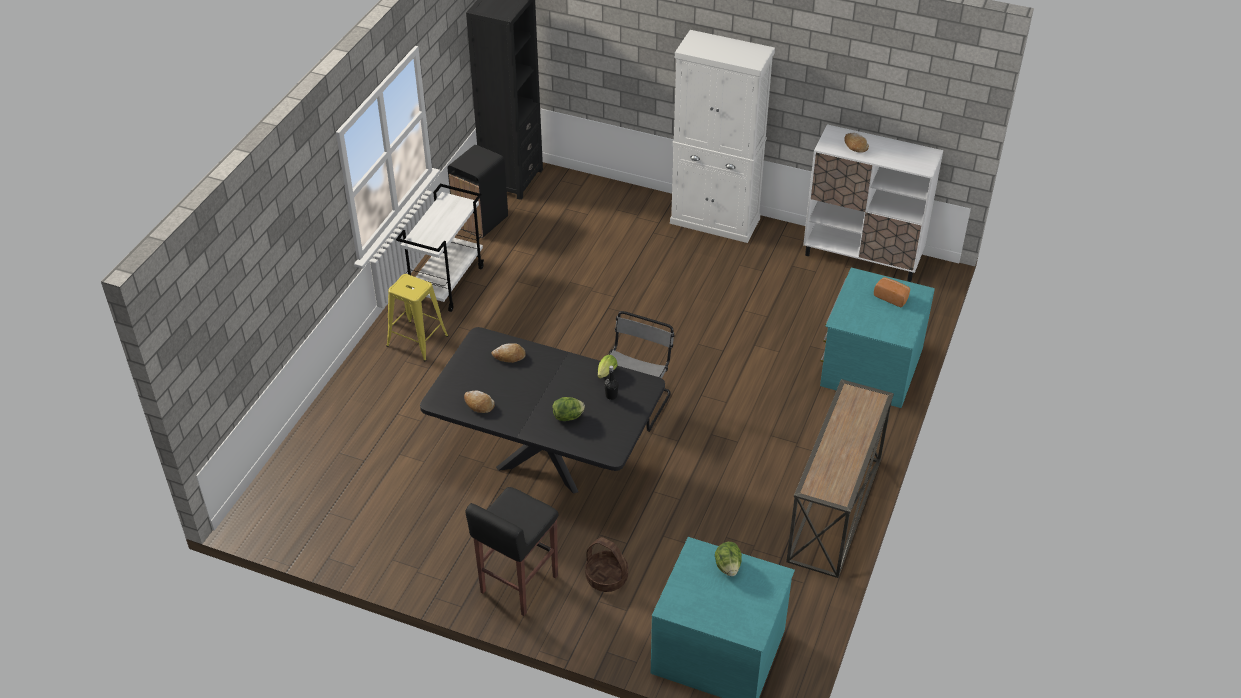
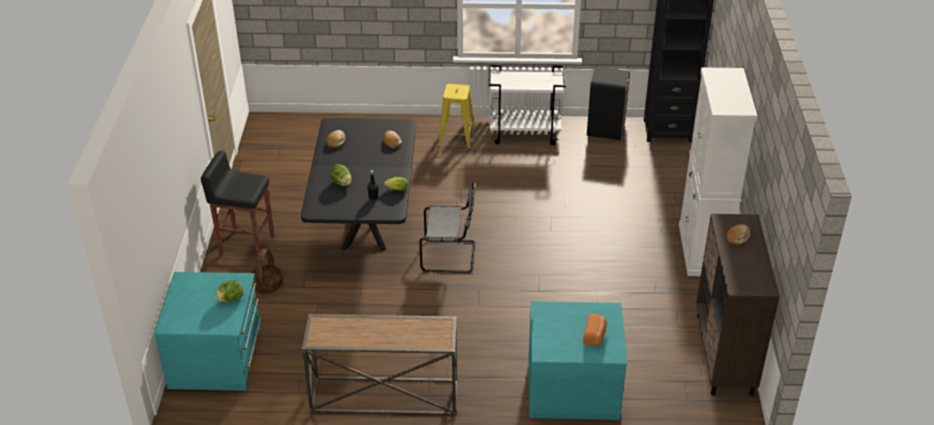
camera: 70 degrees right, 5 degrees down
(863, 256) = (724, 354): white cabinet -> brown cabinet

